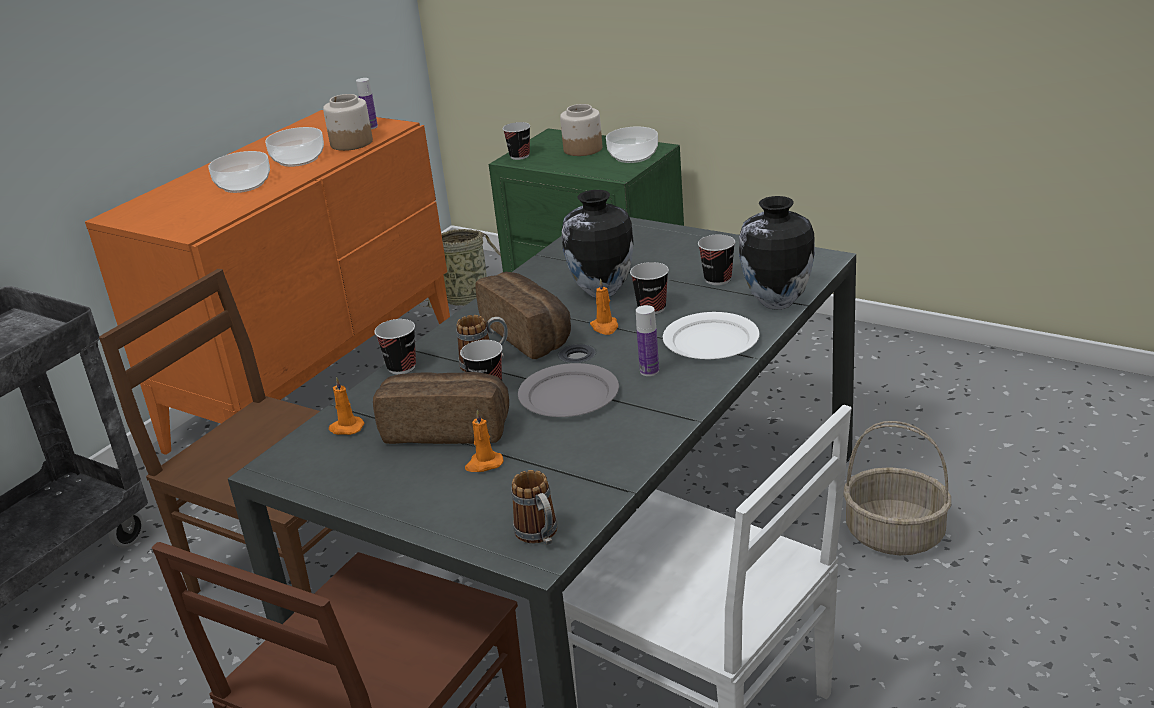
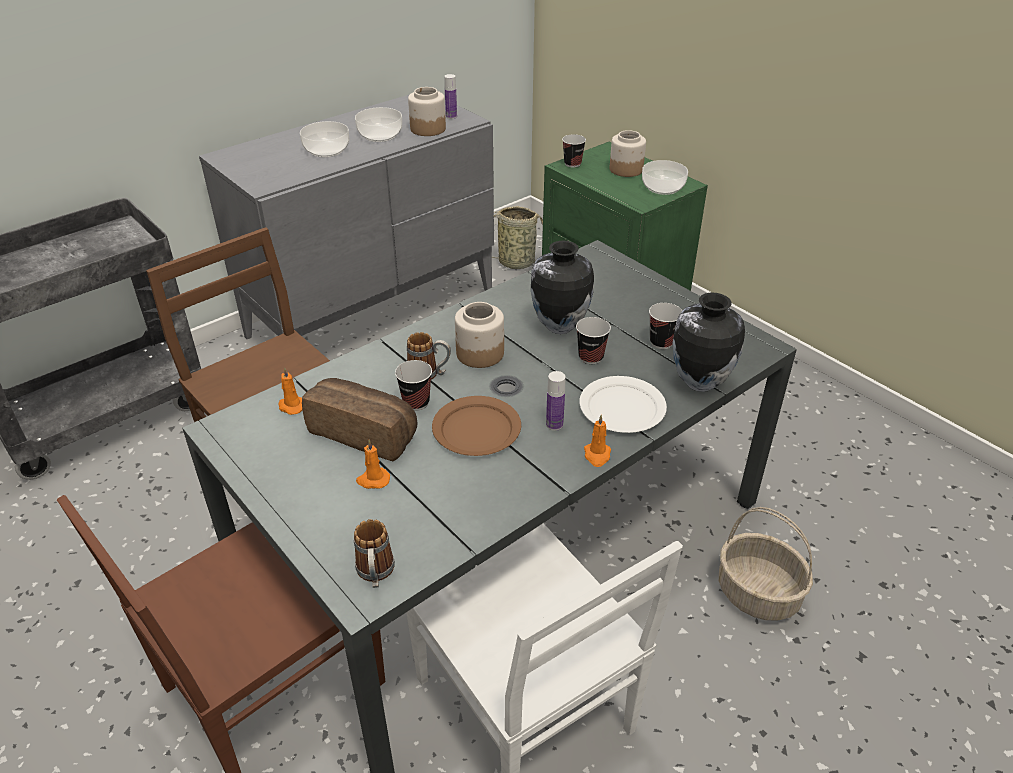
camera: 15 degrees right, 10 degrees up
(317, 390) = (373, 314): orange cabinet -> grey cabinet
(401, 367) = (365, 357): cup -> none
(530, 334) = (479, 354): bread -> jar
(569, 395) = (477, 429): grey plate -> brown plate
(605, 327) = (542, 365): orange candle -> orange candle (597, 455)

